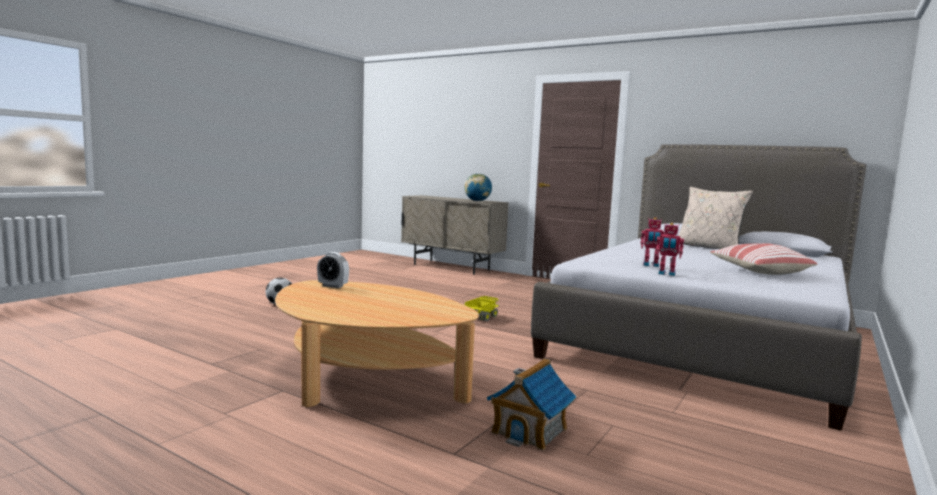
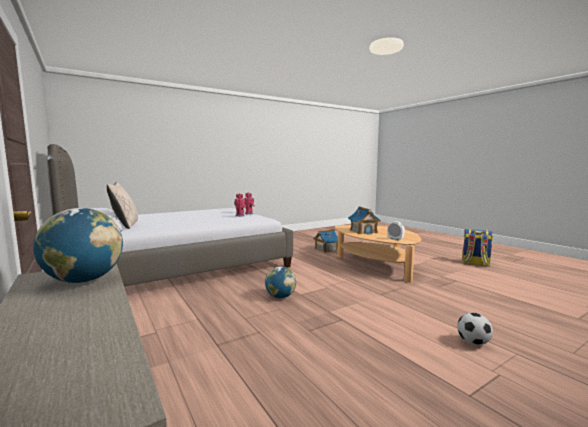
camera: 155 degrees left, 0 degrees up
(73, 424) = (475, 264): none -> backpack
(398, 300) = (363, 231): none -> toy house
(481, 317) = (280, 297): toy truck -> globe
(759, 271) = (199, 213): pillow -> none

